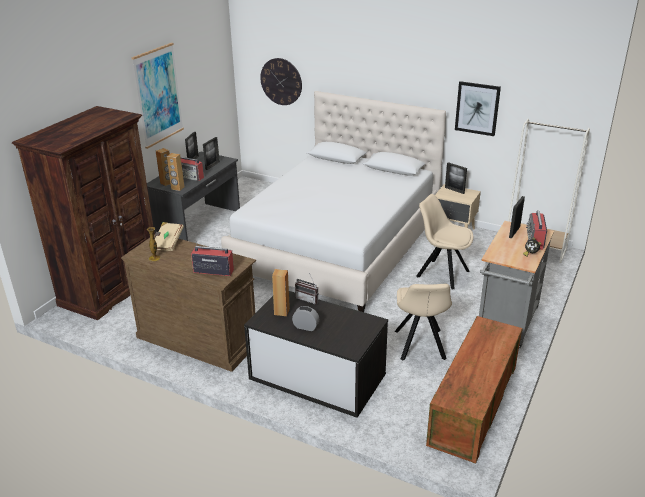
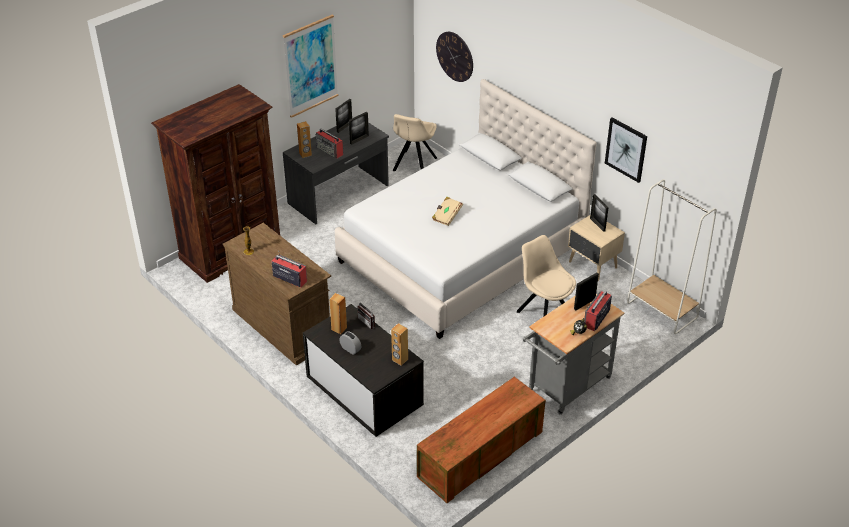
camera: 20 degrees right, 10 degrees up
(167, 243) = (266, 237): beige book -> beige book (446, 216)
(177, 188) = (312, 164): brown speaker -> brown speaker (400, 360)
(420, 345) = (472, 385): beige chair -> beige chair (414, 164)

